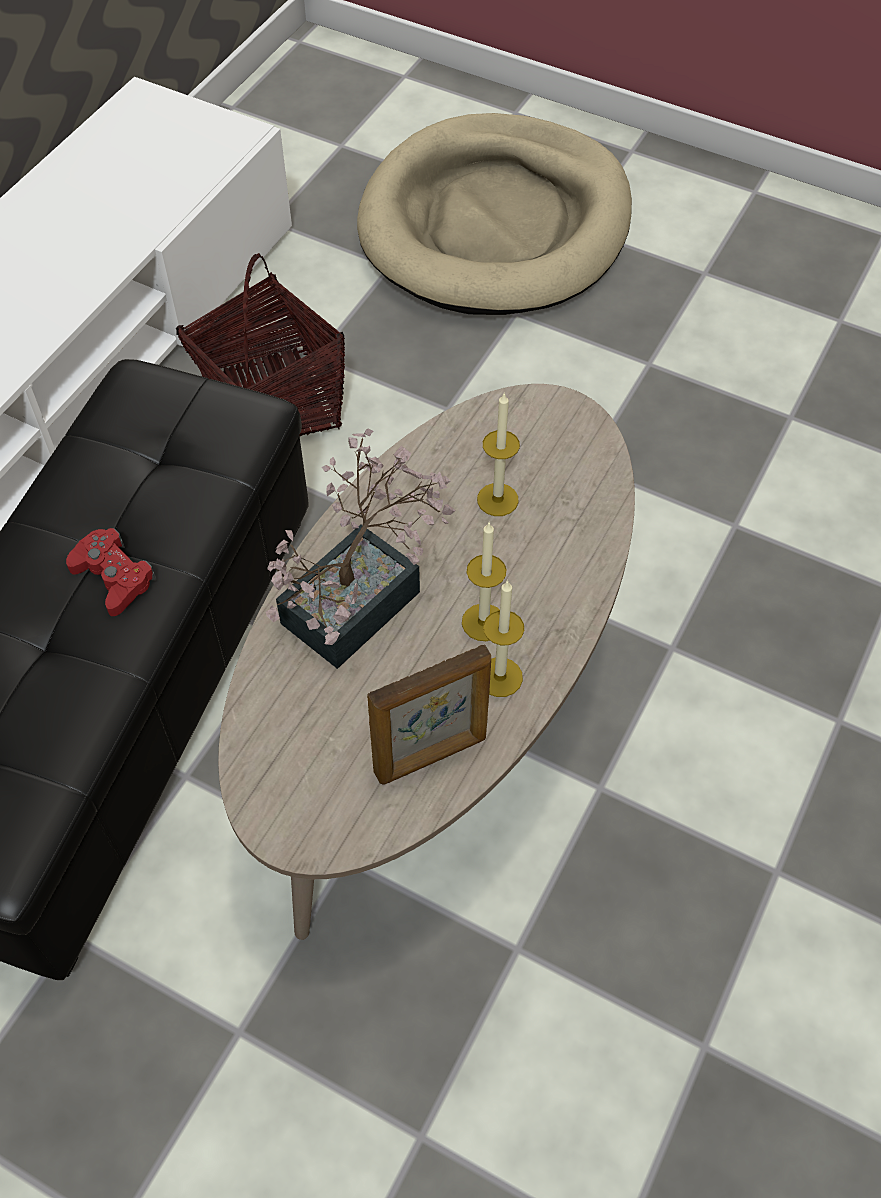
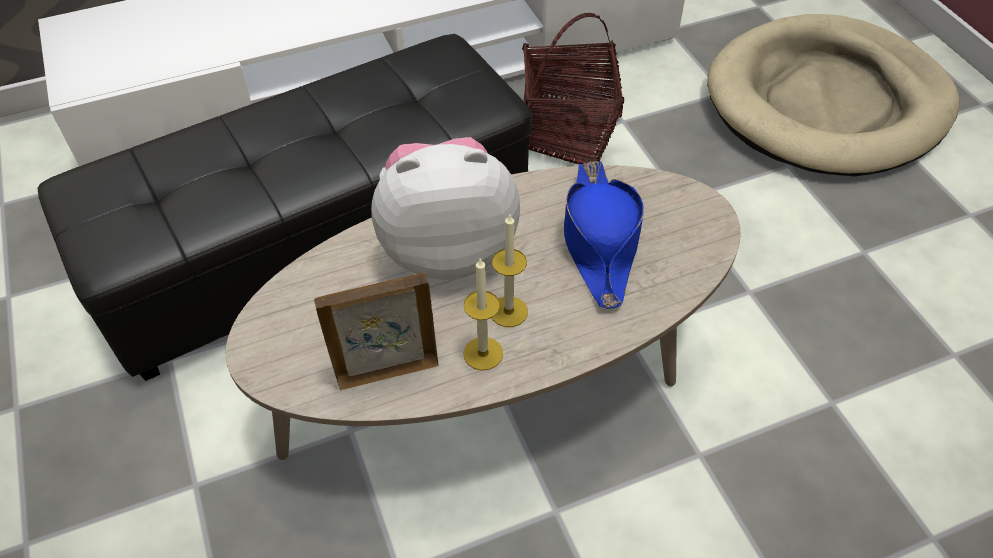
camera: 40 degrees right, 5 degrees down
(114, 577) = (321, 146): red game controller -> none
(363, 598) = (447, 246): potted plant -> plush toy
(431, 756) = (387, 371): picture frame -> picture frame turned 150 degrees clockwise
(497, 499) = (599, 241): candle -> blue hat

